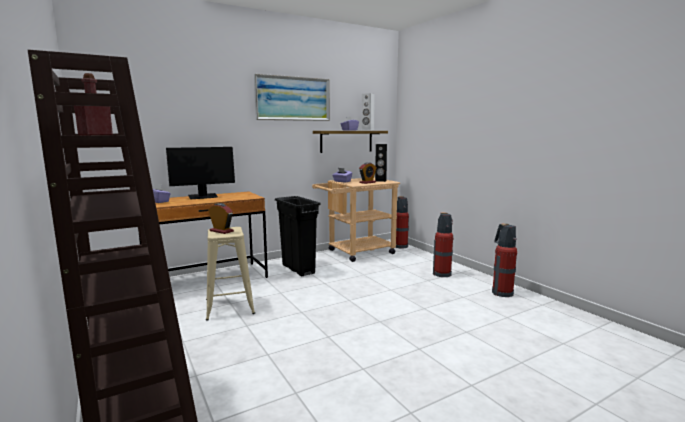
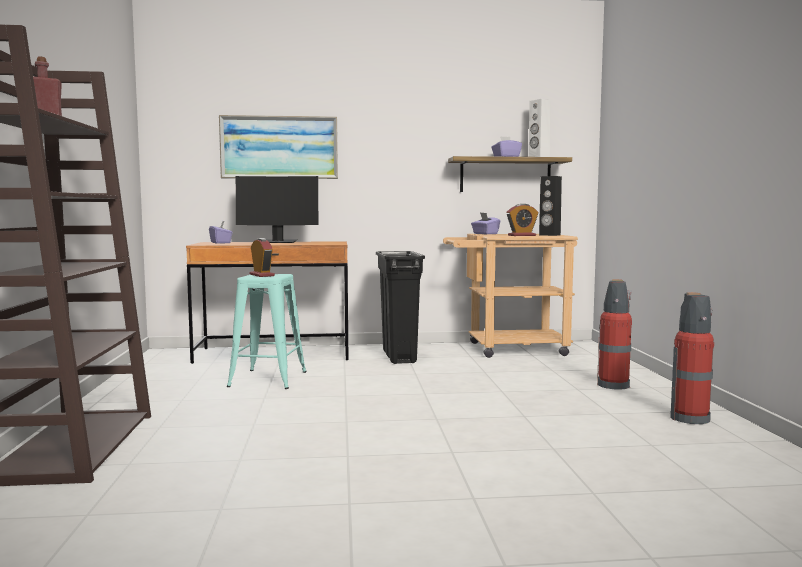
camera: 25 degrees right, 5 degrees down
(229, 306) = (268, 379): beige stool -> turquoise stool
(293, 98) = (418, 112): picture -> picture (279, 147)
(400, 246) = (590, 349): fire extinguisher -> none

